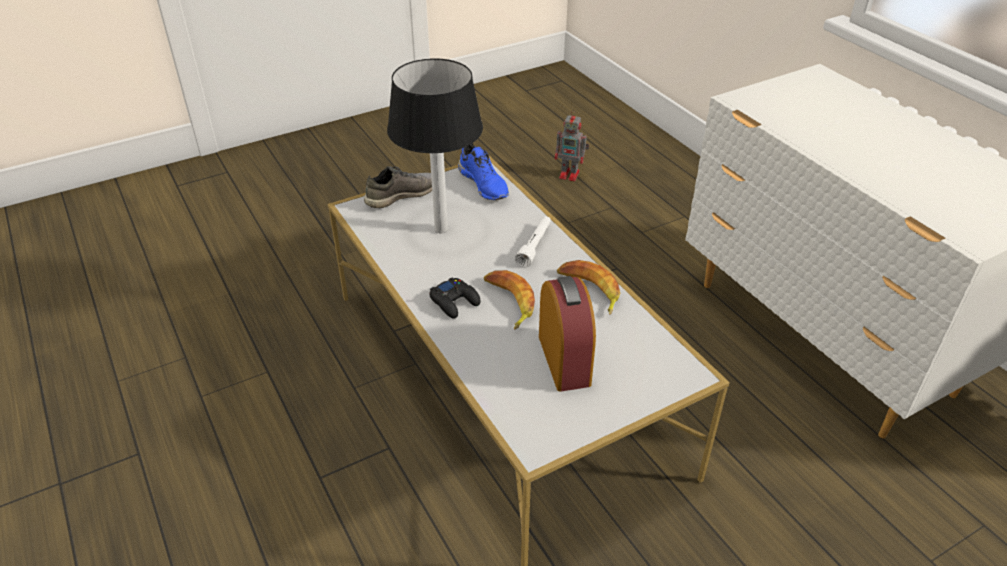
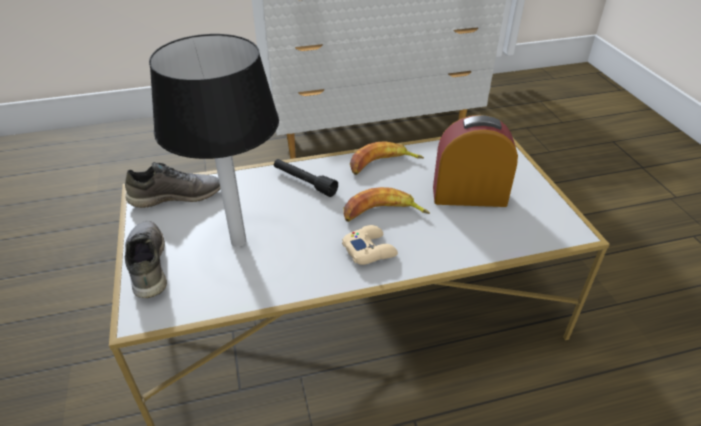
camera: 75 degrees left, 0 degrees up
(455, 302) = (369, 250): black game controller -> beige game controller
(484, 184) = (176, 195): blue shoe -> grey shoe
(534, 246) = (304, 182): white flashlight -> black flashlight
(570, 175) = (87, 195): toy robot -> none

